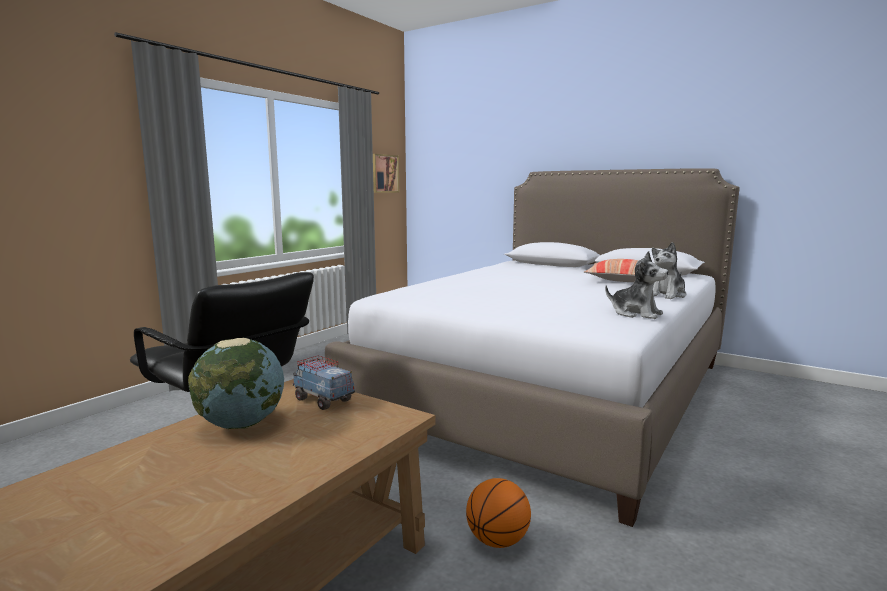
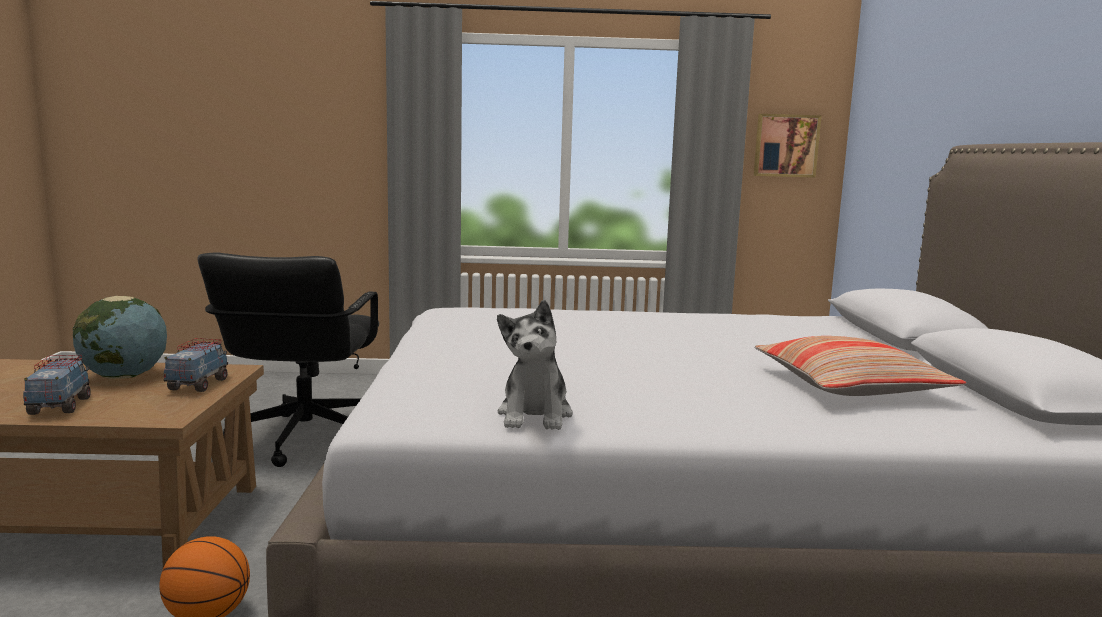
camera: 55 degrees right, 0 degrees up
(303, 455) = (60, 406): none -> toy truck
(667, 295) = (758, 424): plush toy -> none

